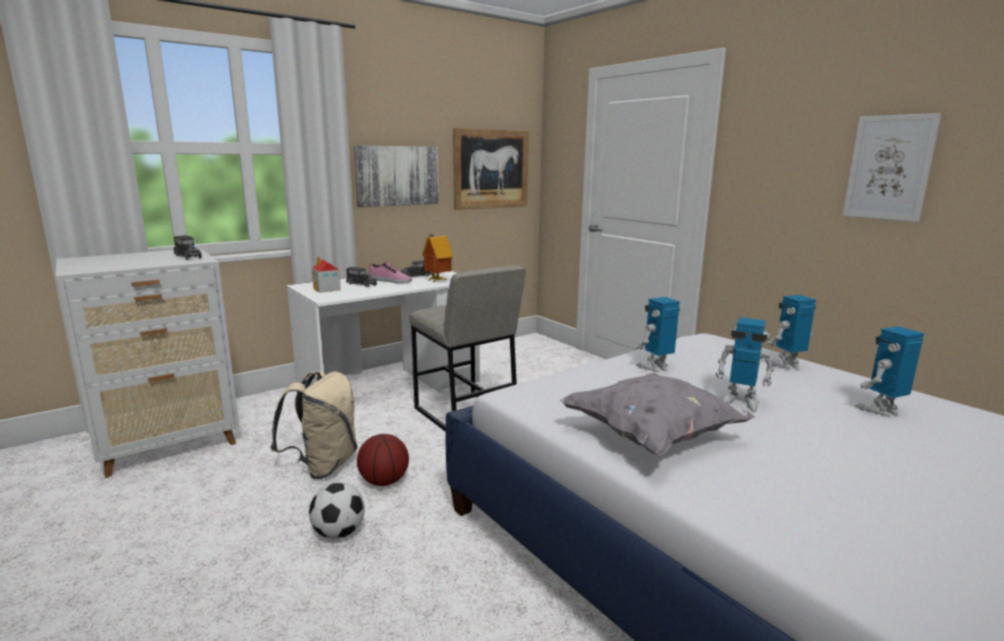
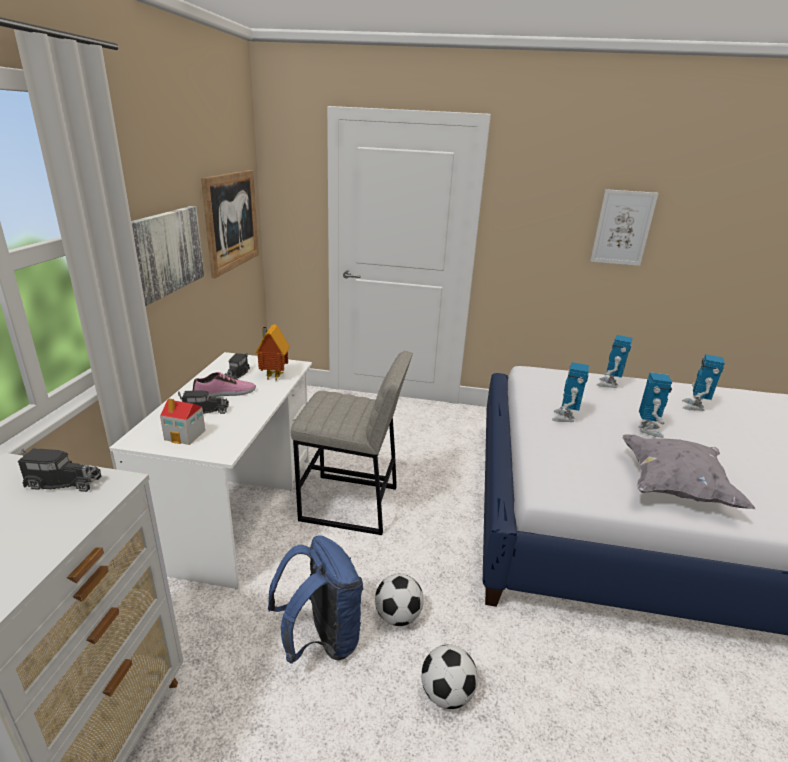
camera: 45 degrees left, 10 degrees up
(323, 466) = (321, 639): beige backpack -> blue backpack
(384, 481) = (398, 616): basketball -> football
(740, 401) = (648, 430): toy robot -> toy robot turned 60 degrees counterclockwise

